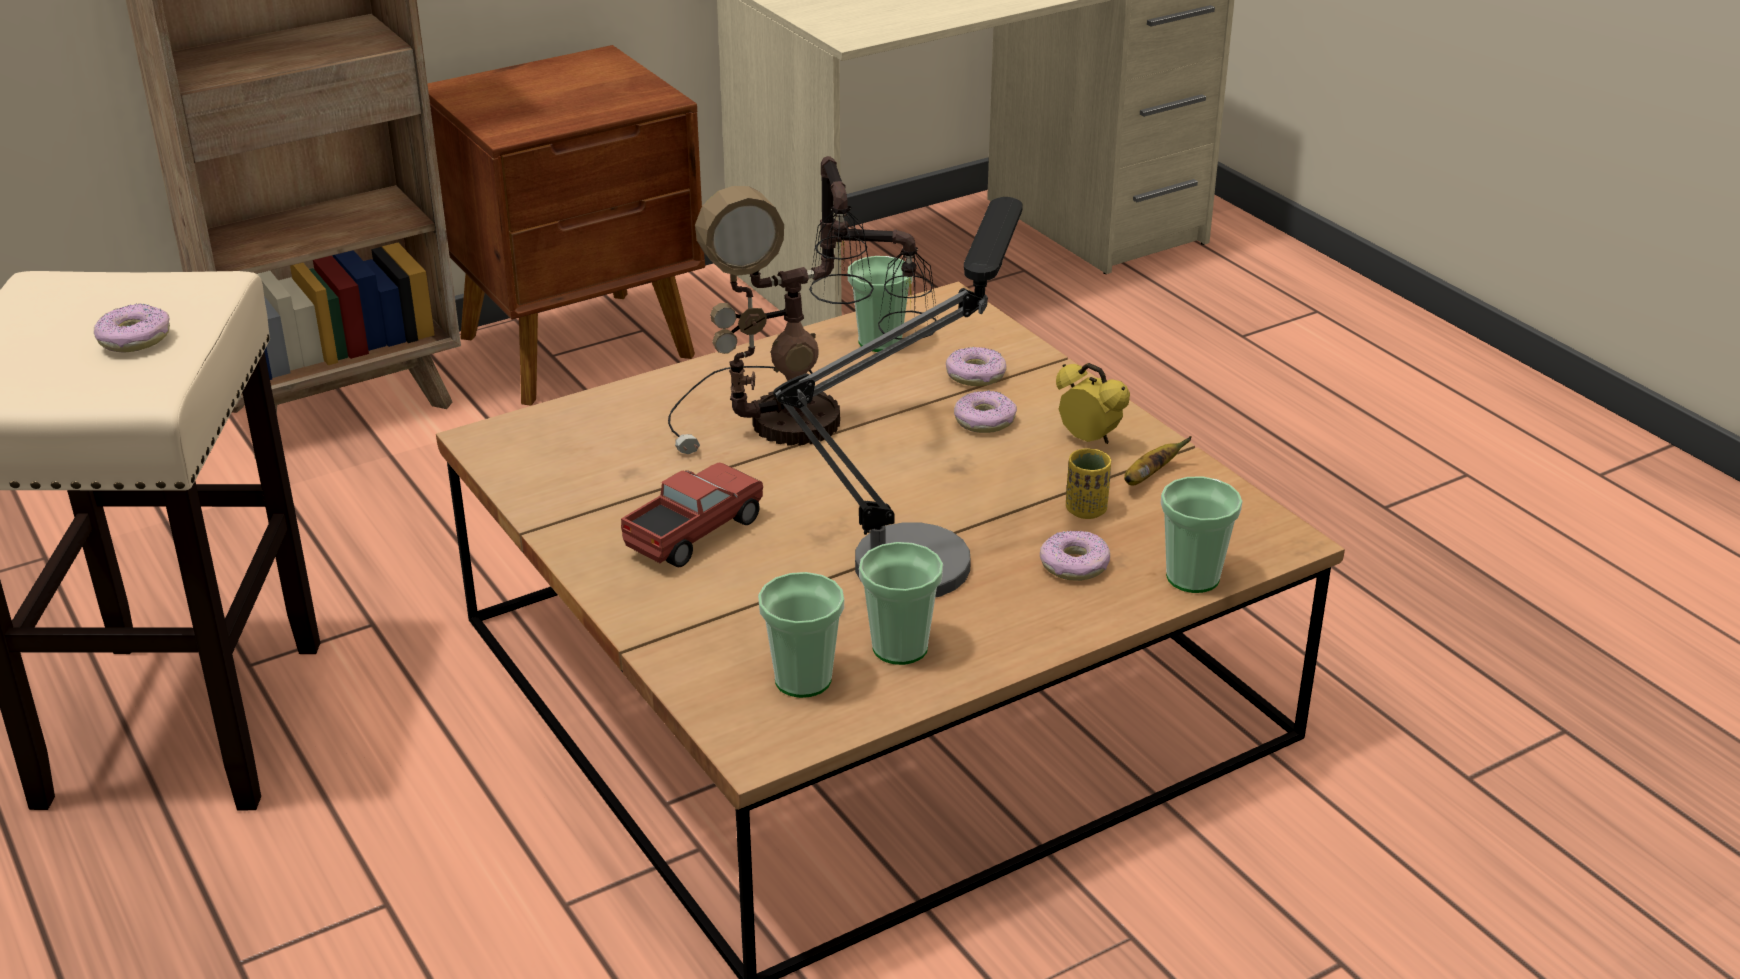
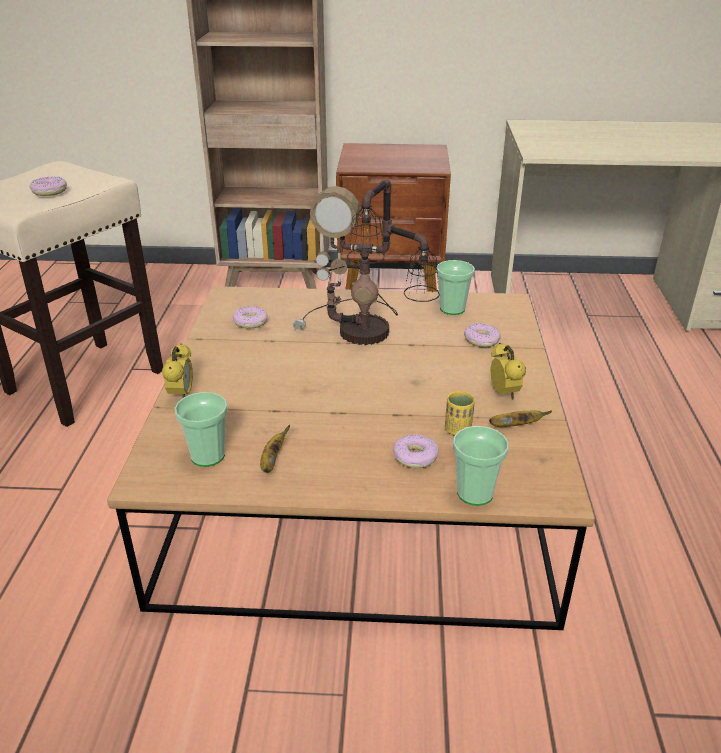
camera: 35 degrees right, 0 degrees up
(643, 618) = (182, 395): none -> alarm clock
(694, 535) = (252, 366): toy truck -> none
(900, 648) = (272, 461): cup -> banana
(926, 546) = (350, 415): table lamp -> none
(984, 420) = (458, 364): donut -> donut (250, 322)

